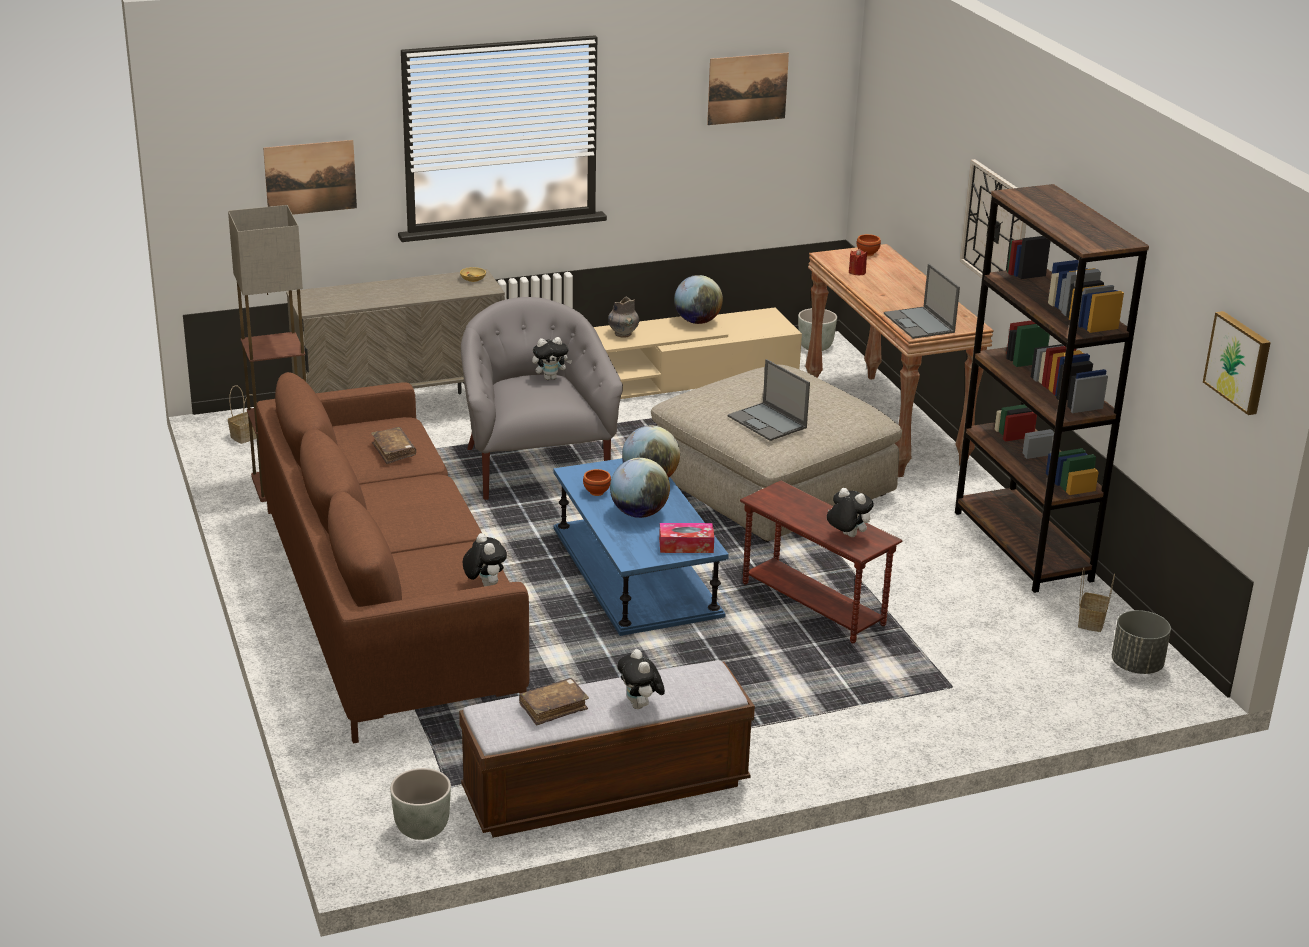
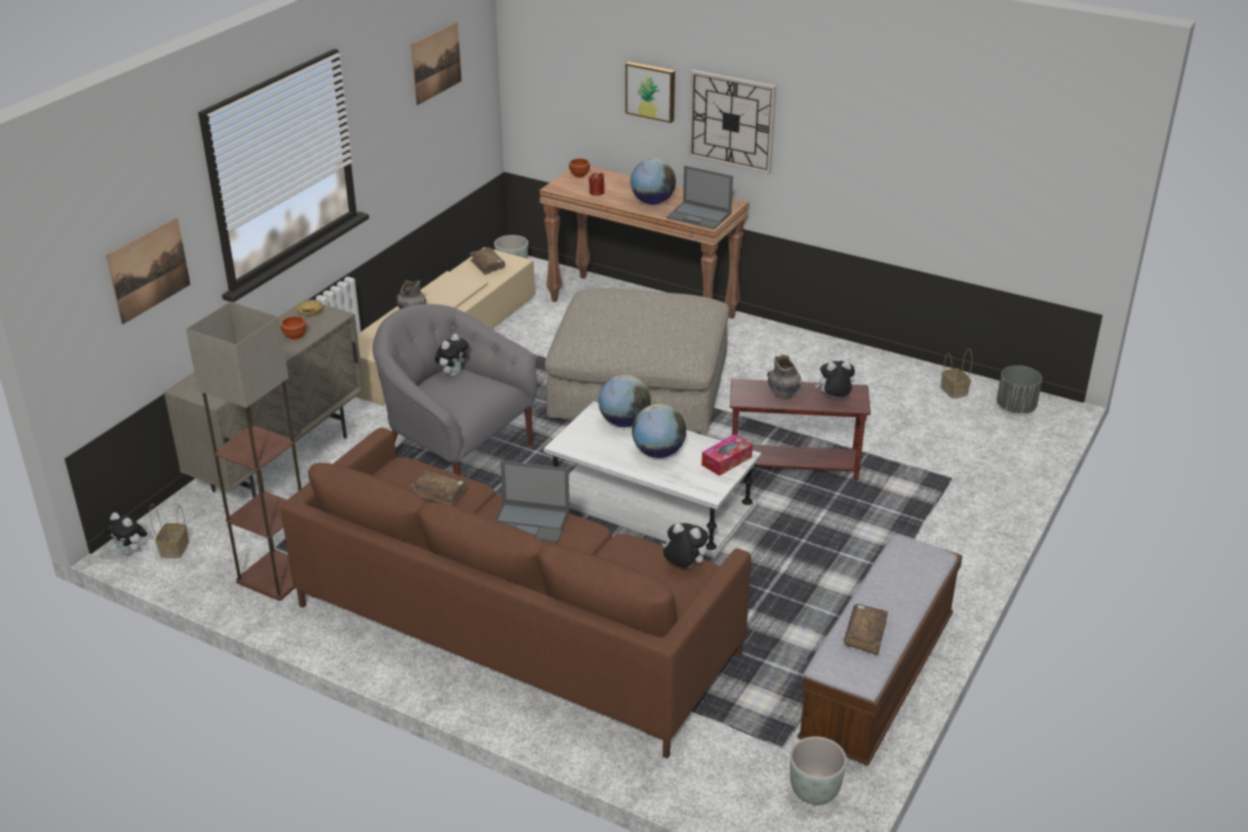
camera: 40 degrees left, 5 degrees up
(596, 492) = (603, 451): brown bowl -> brown bowl (294, 336)
(635, 571) = (650, 503): blue coffee table -> white coffee table
(640, 706) = (910, 598): plush toy -> plush toy (130, 551)
(697, 321) = (450, 281): globe -> globe (652, 202)
(753, 322) = (487, 265): none -> brown book
(768, 422) = (660, 338): laptop -> laptop (531, 522)
(804, 512) = (784, 395): none -> grey vase
(1022, 546) = (846, 358): brown bookcase -> none
(1239, 362) = (1070, 160): picture -> picture (651, 91)

